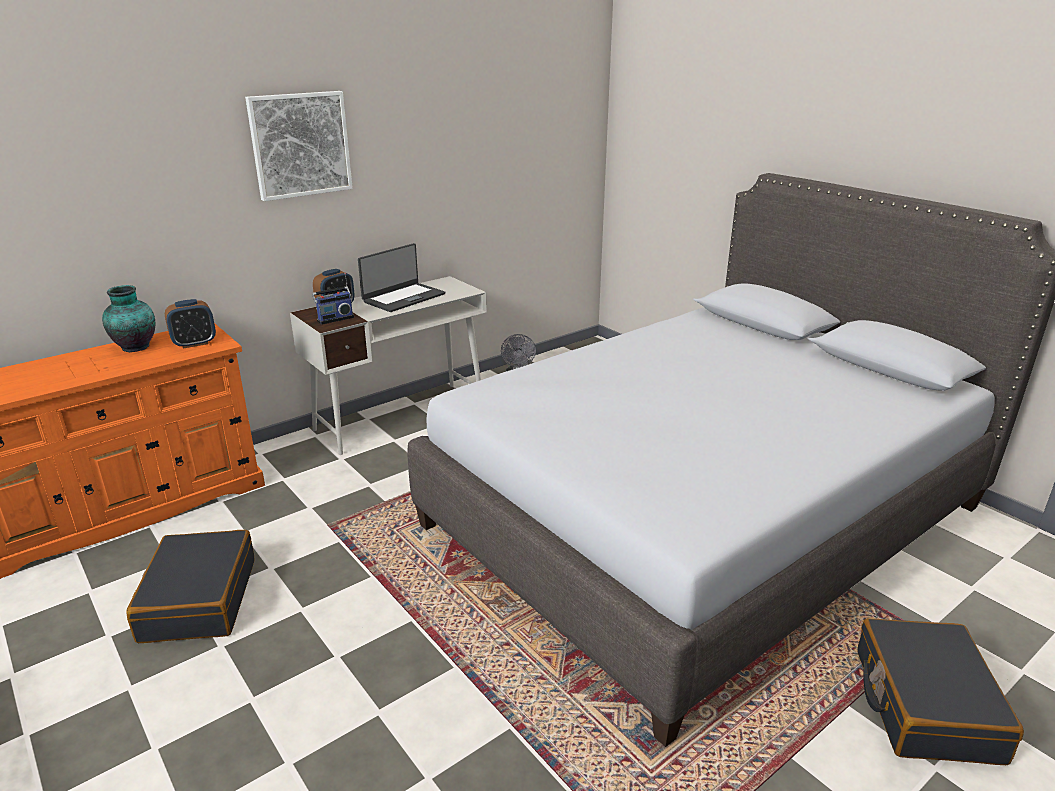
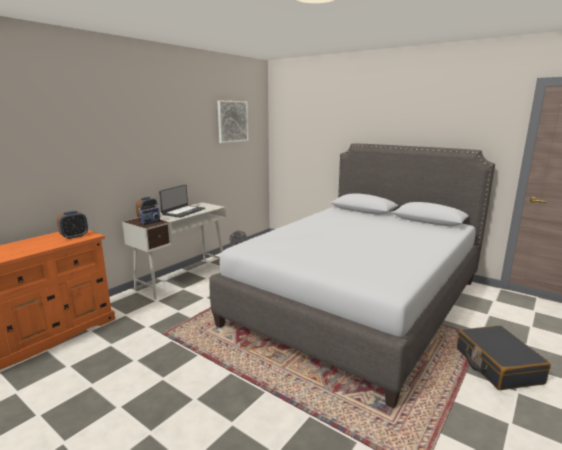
camera: 15 degrees left, 10 degrees down
(135, 348) = (37, 241): vase -> none
(198, 599) = (94, 384): black suitcase -> none
(300, 145) = (128, 131): picture -> picture (232, 121)

